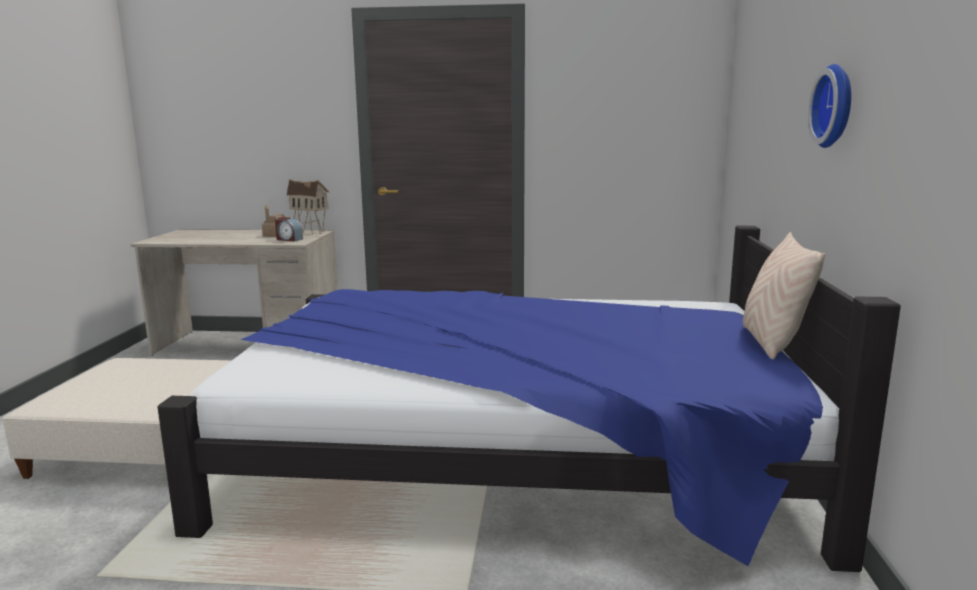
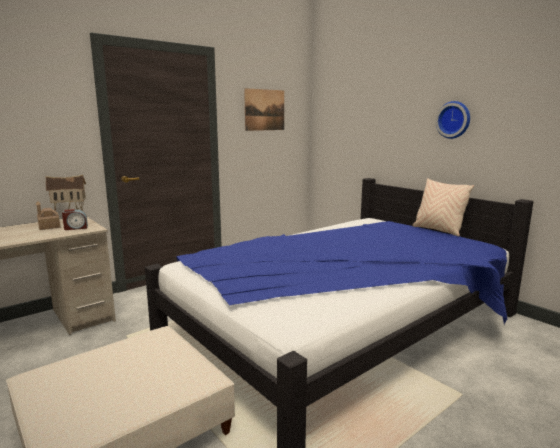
camera: 45 degrees left, 0 degrees up
(618, 96) = (264, 110): none -> picture

